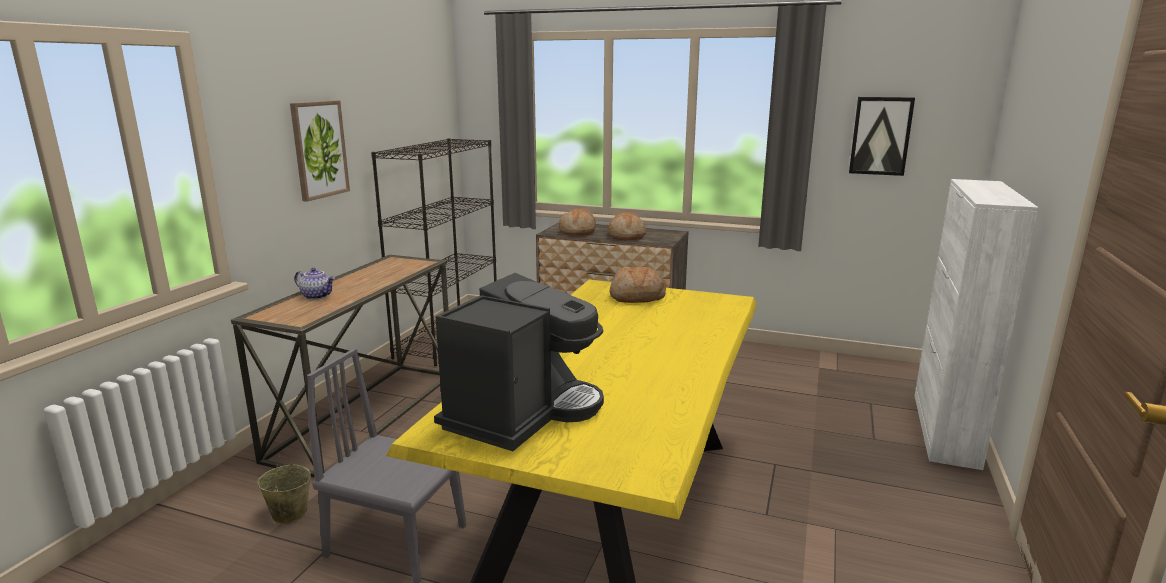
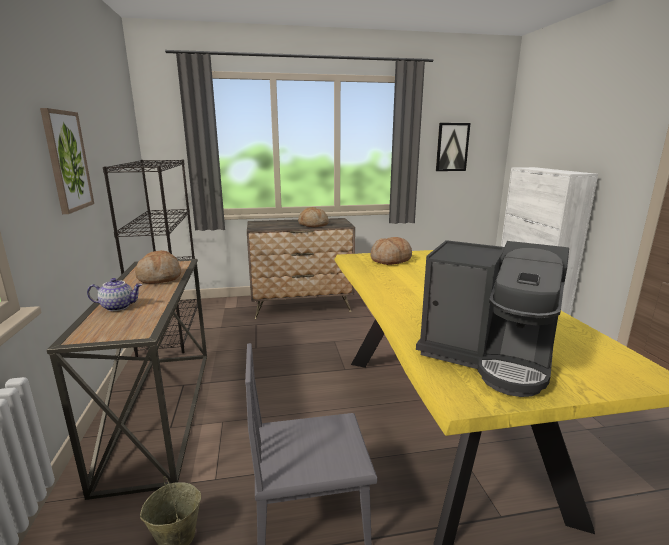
camera: 30 degrees left, 0 degrees up
(522, 412) = (487, 357): coffee machine -> coffee machine turned 120 degrees clockwise
(578, 232) = (274, 226): bread -> bread (160, 277)

